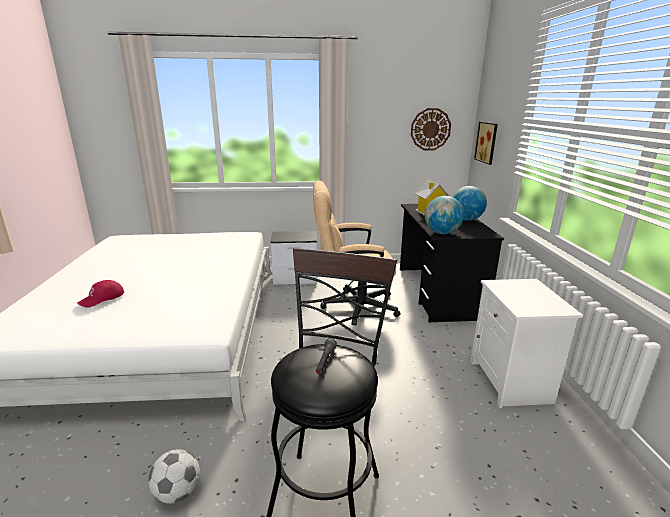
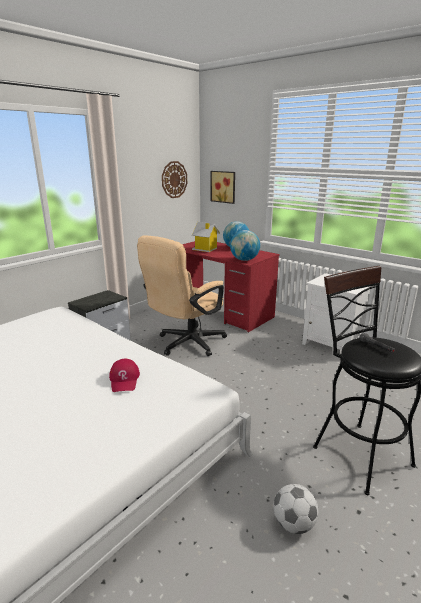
camera: 45 degrees left, 0 degrees up
(102, 298) = (40, 425): red cap -> red cap (124, 380)
(438, 292) = (222, 312): black desk -> red desk

